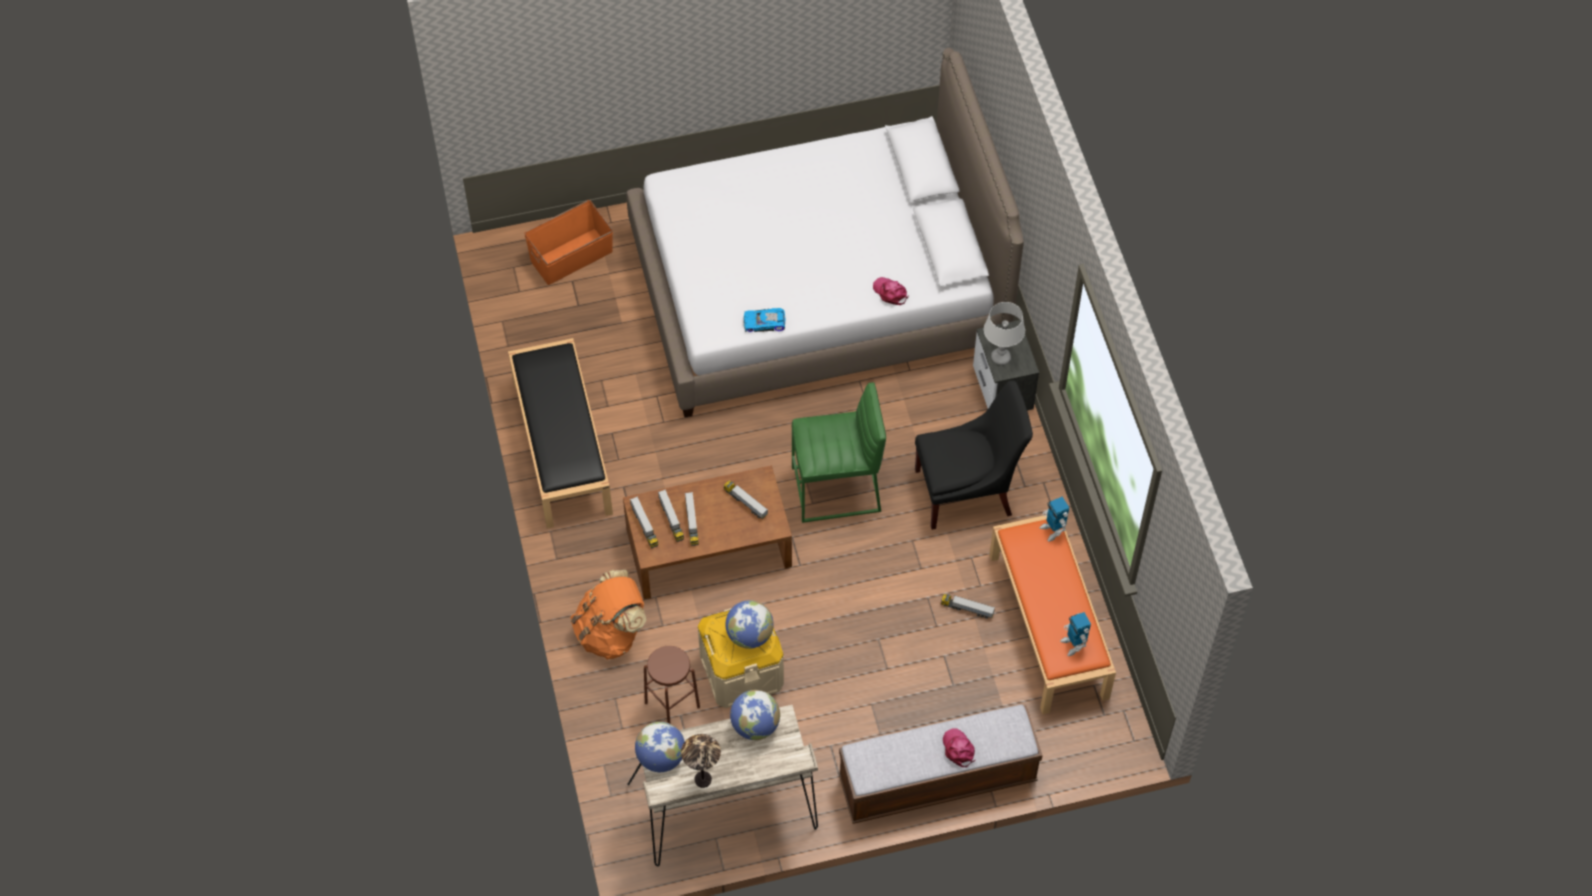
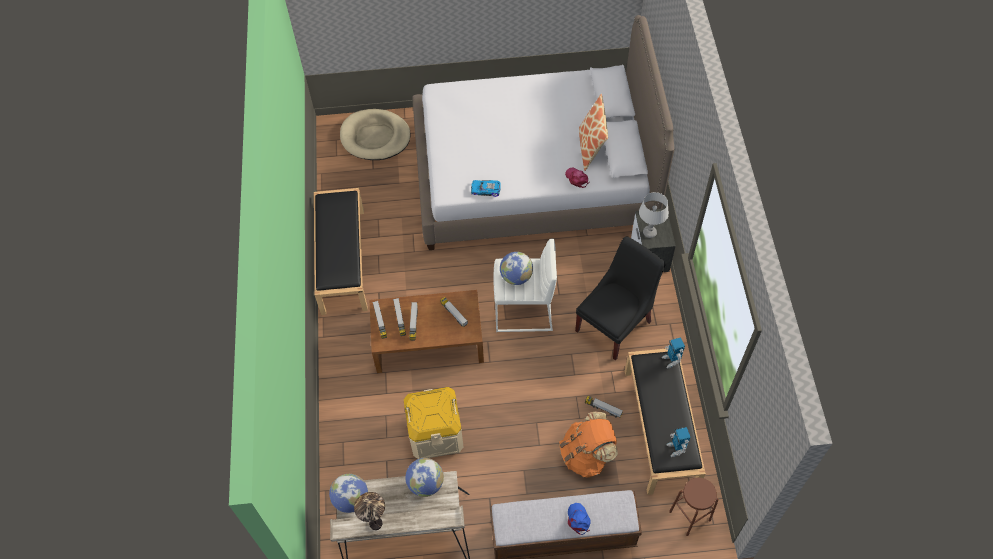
camera: 10 degrees right, 0 degrees up
(572, 256) = (375, 137): orange storage box -> beige dog bed
(611, 632) = (350, 393): orange backpack -> orange backpack (586, 455)
(672, 704) = (382, 452): brown stool -> brown stool (690, 516)
(749, 635) = (438, 411): globe -> globe (516, 277)
(837, 490) = (524, 312): green stool -> white stool
(904, 245) = (591, 148): none -> pillow
(958, 749) = (578, 519): pink cap -> blue cap
(968, 491) = (615, 324): black chair -> black chair turned 45 degrees counterclockwise
(1049, 626) = (661, 429): orange bench -> black bench

